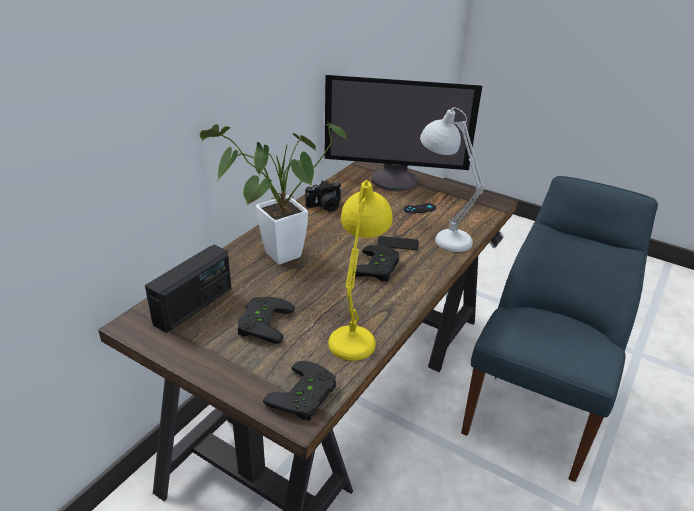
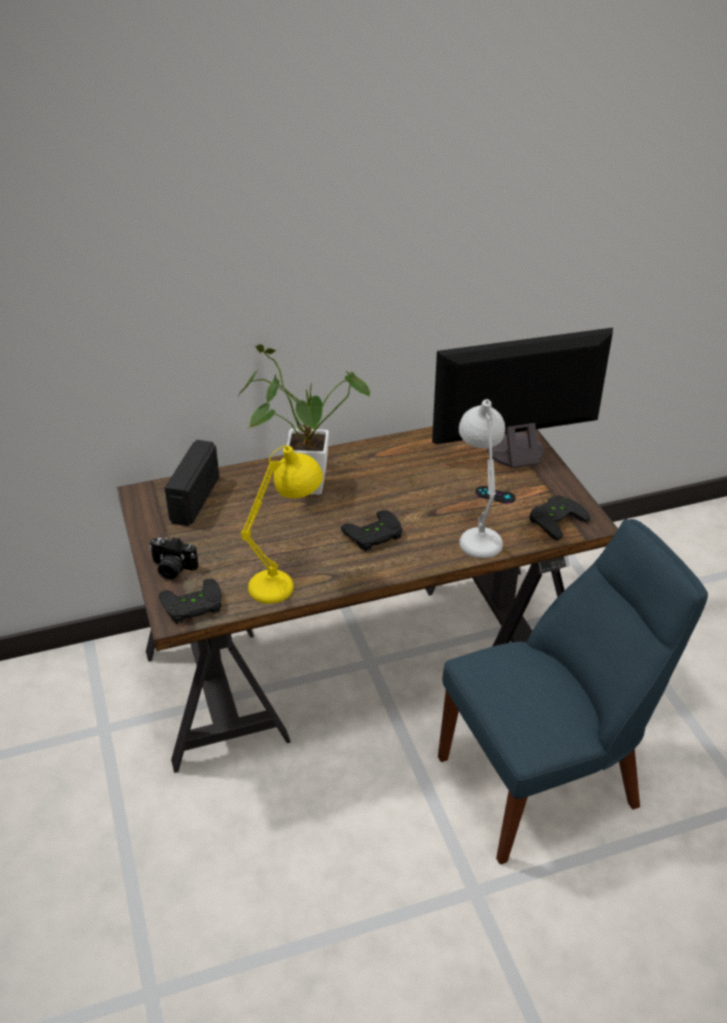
camera: 40 degrees right, 5 degrees up
(194, 306) = (194, 499): radio -> radio turned 120 degrees clockwise
(261, 322) = (226, 536): black game controller -> black game controller (554, 518)
(325, 207) = (403, 454): camera -> camera (172, 569)
(395, 179) = (514, 452): monitor -> monitor turned 120 degrees clockwise
(397, 244) = (423, 521): phone -> none

